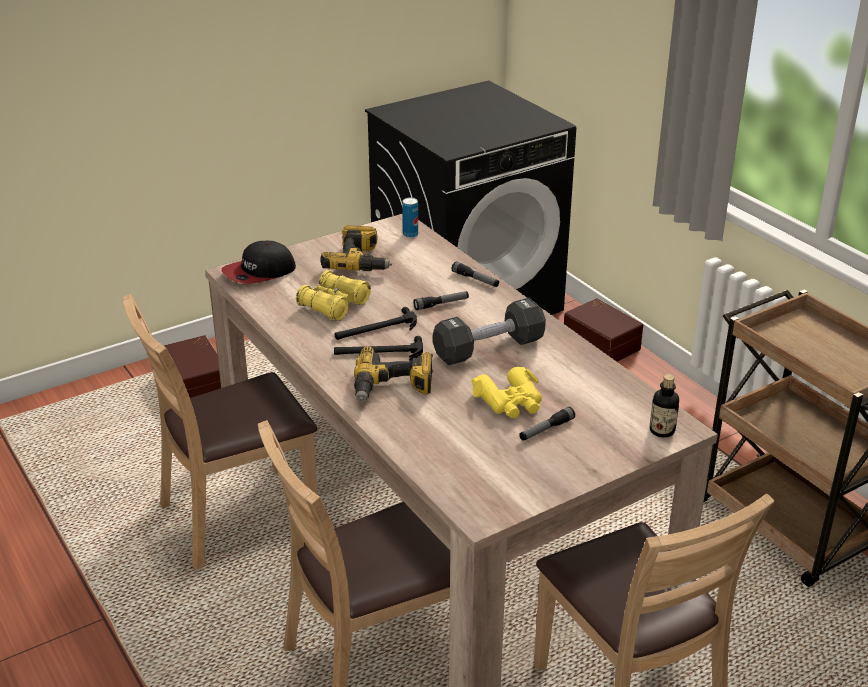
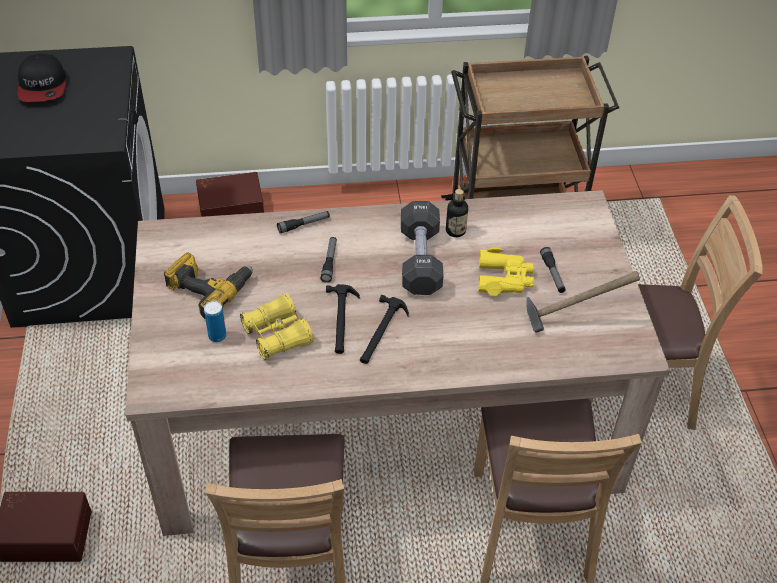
camera: 65 degrees left, 15 degrees up
(259, 272) = (169, 371): cap -> cap (43, 86)
(392, 388) = (443, 343): power drill -> none
(410, 234) = (186, 235): can -> can (217, 336)
(489, 457) = (571, 320): none -> hammer
(662, 431) = (586, 215): bottle -> bottle (455, 231)

